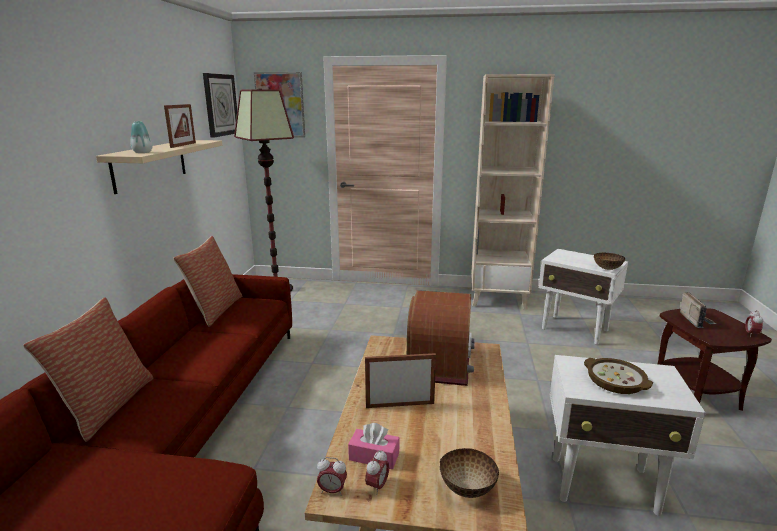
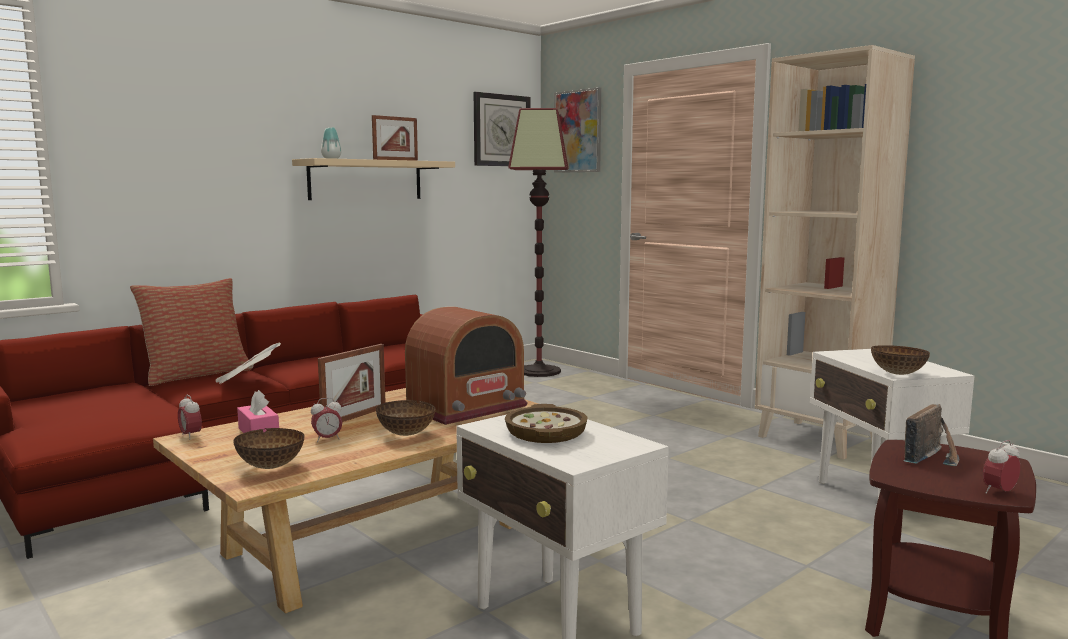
camera: 40 degrees right, 10 degrees down
(182, 394) = (247, 381): none -> newspaper
(215, 310) = (387, 345): pillow -> none
(377, 486) = (220, 444): alarm clock -> alarm clock (327, 439)
(400, 405) = (354, 417): picture frame -> picture frame turned 90 degrees clockwise
(468, 406) = (406, 434): none -> bowl

